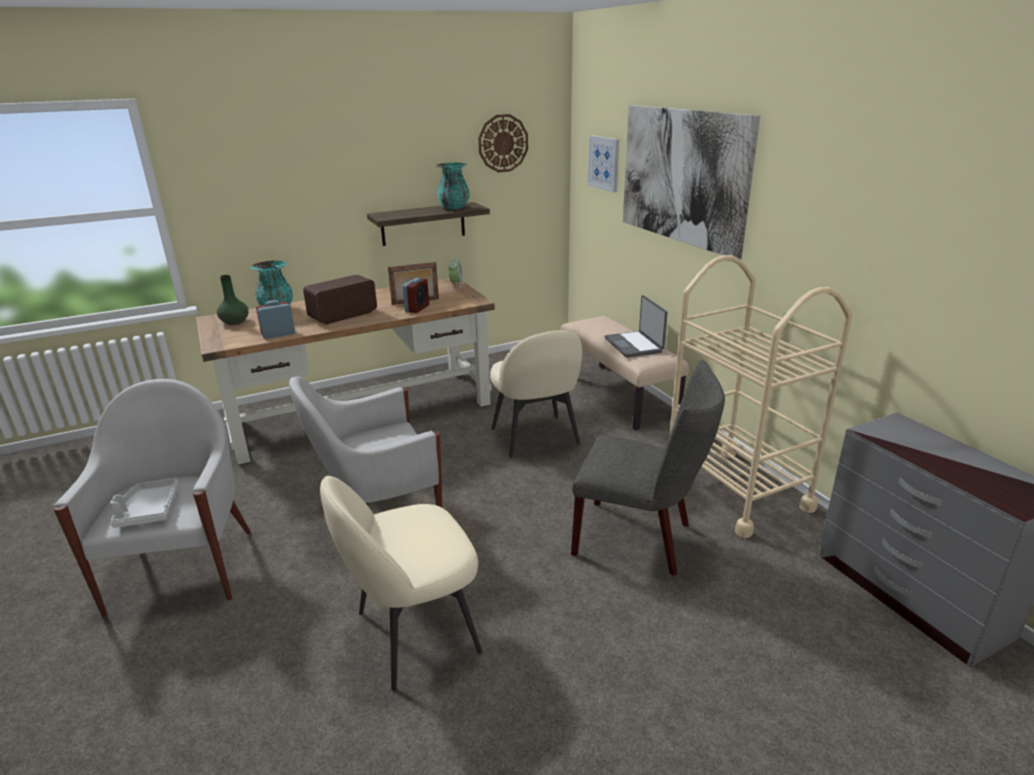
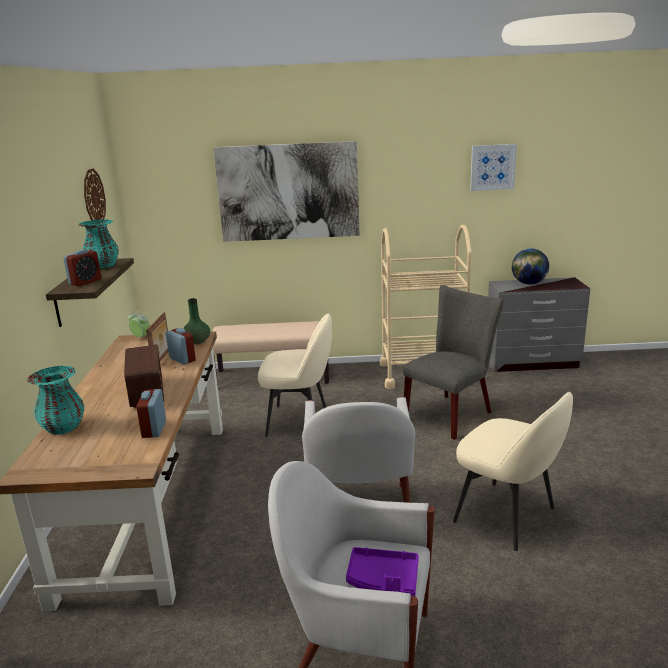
camera: 65 degrees left, 5 degrees down
(149, 510) = (383, 580): grey tray -> purple tray
(234, 322) = (67, 455): green vase -> green vase (197, 341)
(403, 214) = (85, 282): none -> alarm clock
(413, 633) = (507, 516): beige chair -> beige chair turned 45 degrees counterclockwise
(604, 163) = (180, 199): picture -> picture (492, 167)
(634, 345) = (288, 327): laptop -> none
(941, 449) = (528, 283): none -> globe

